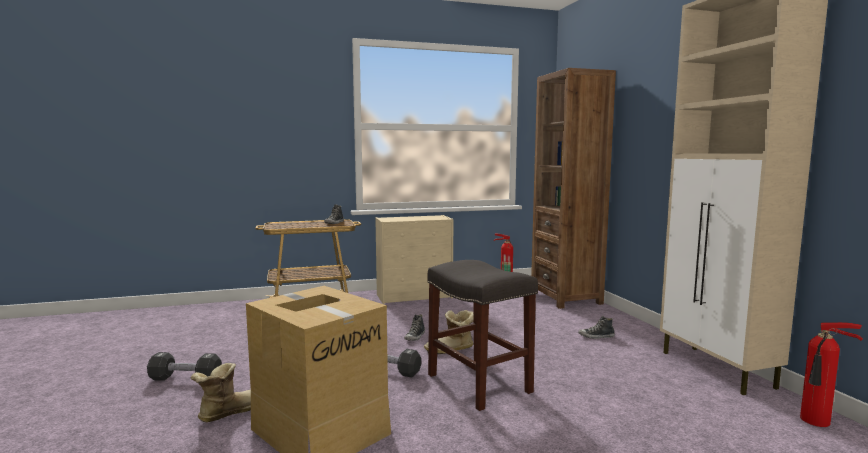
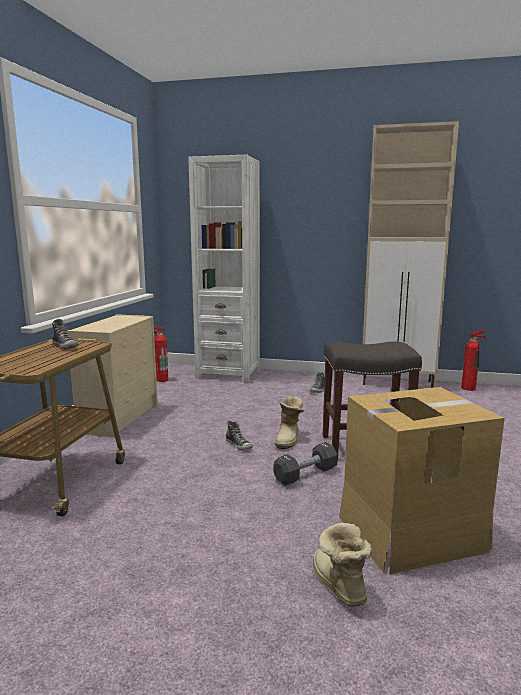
camera: 60 degrees left, 5 degrees up
(185, 378) = (198, 617): black dumbbell -> none
(566, 298) = (228, 374): brown bookcase -> white bookcase

